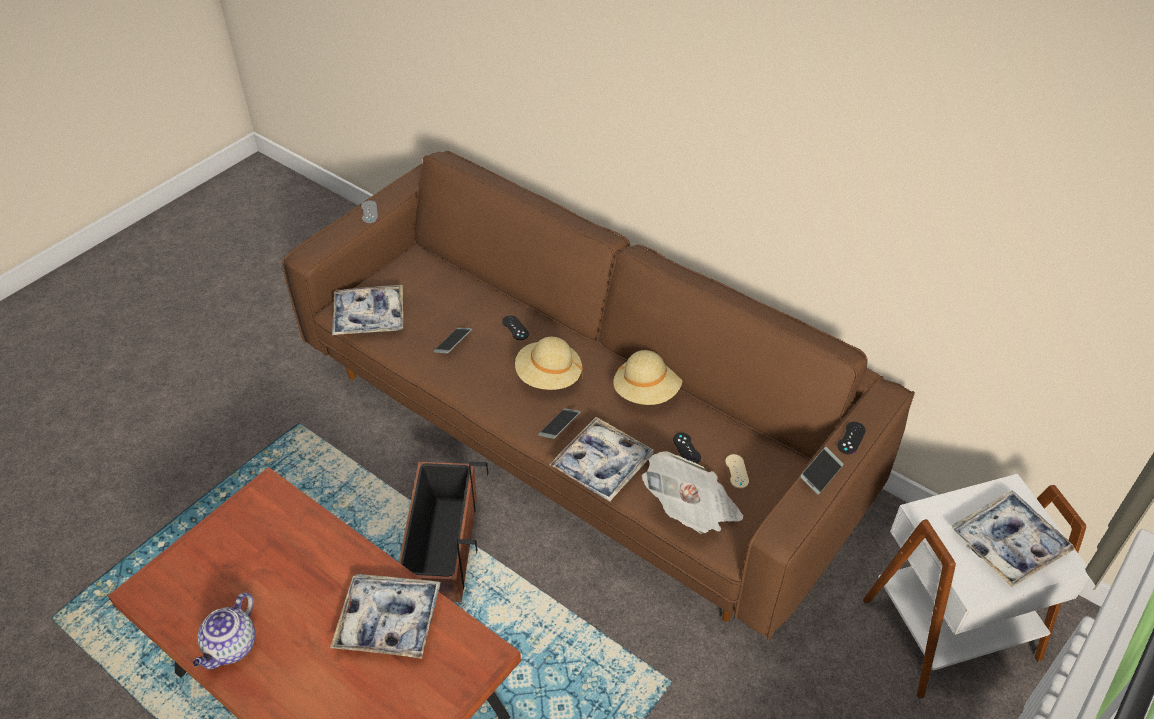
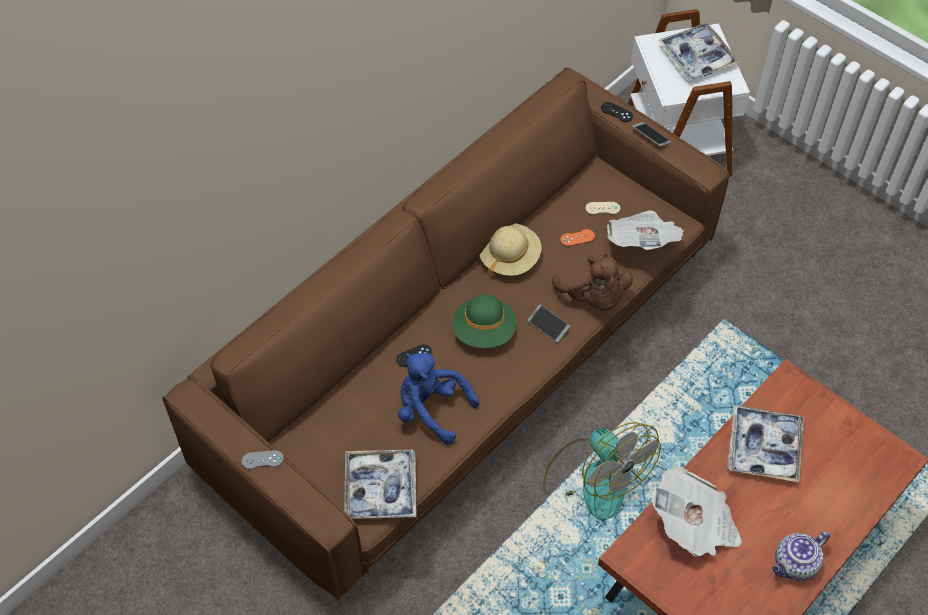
camera: 85 degrees left, 10 degrees up
(231, 647) = (794, 565): teapot -> teapot turned 120 degrees clockwise
(294, 548) = (694, 525): none -> newspaper
(444, 548) = (595, 478): planter -> fan
(453, 343) = (431, 409): phone -> blue plush toy
(548, 377) = (484, 331): beige hat -> green hat
(602, 465) = (594, 298): tray -> brown plush toy
(686, 448) = (577, 238): black game controller -> orange game controller

